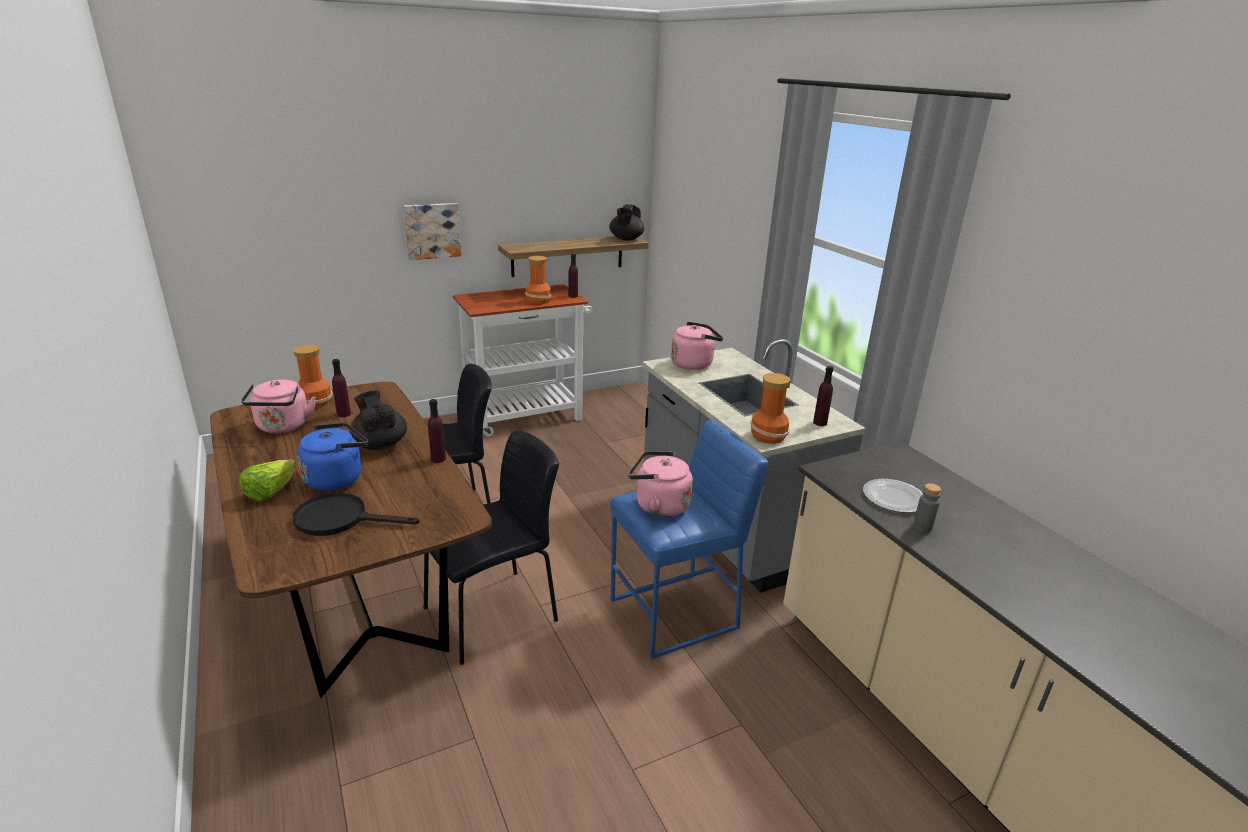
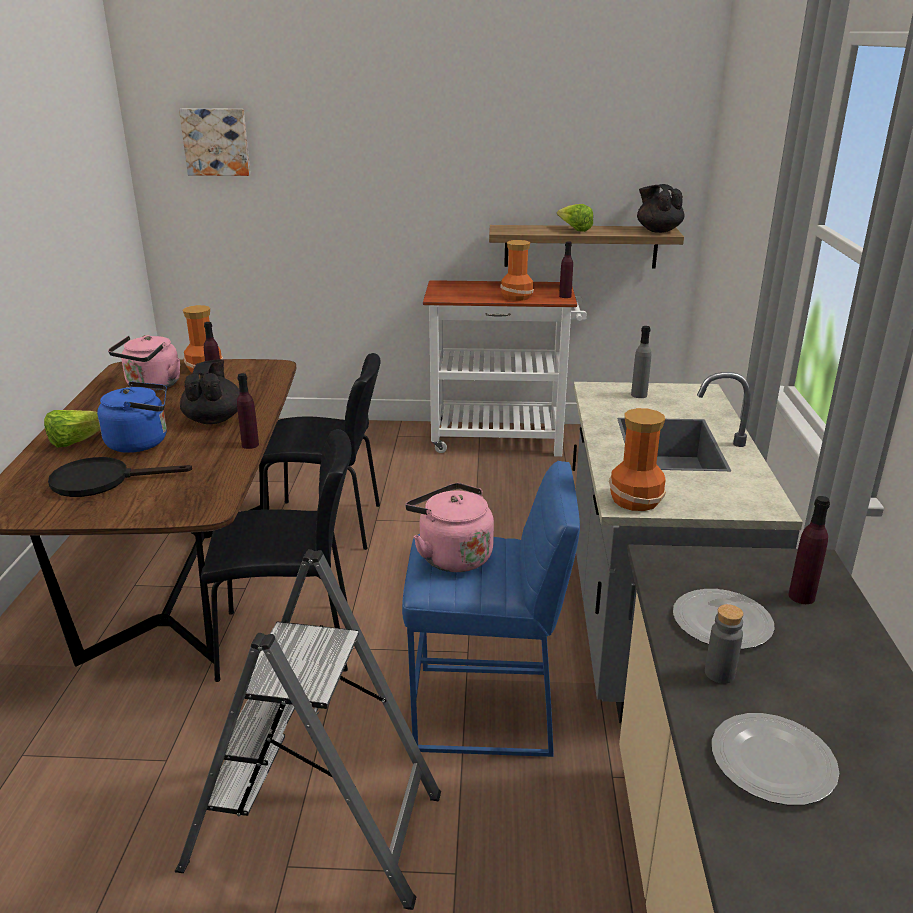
camera: 30 degrees right, 0 degrees up
(341, 519) = (102, 481): black frying pan -> black frying pan turned 45 degrees counterclockwise
(432, 230) = (411, 201): picture -> picture (216, 142)
(568, 243) = (574, 229): none -> lettuce
(626, 239) = (658, 230): black teapot -> black teapot turned 105 degrees clockwise
(632, 737) = (317, 830): none -> grey step ladder
(694, 364) = (639, 395): pink kettle -> grey bottle
(820, 423) = (735, 499): purple bottle -> purple bottle (801, 596)
(990, 564) = (772, 760): none -> plate

